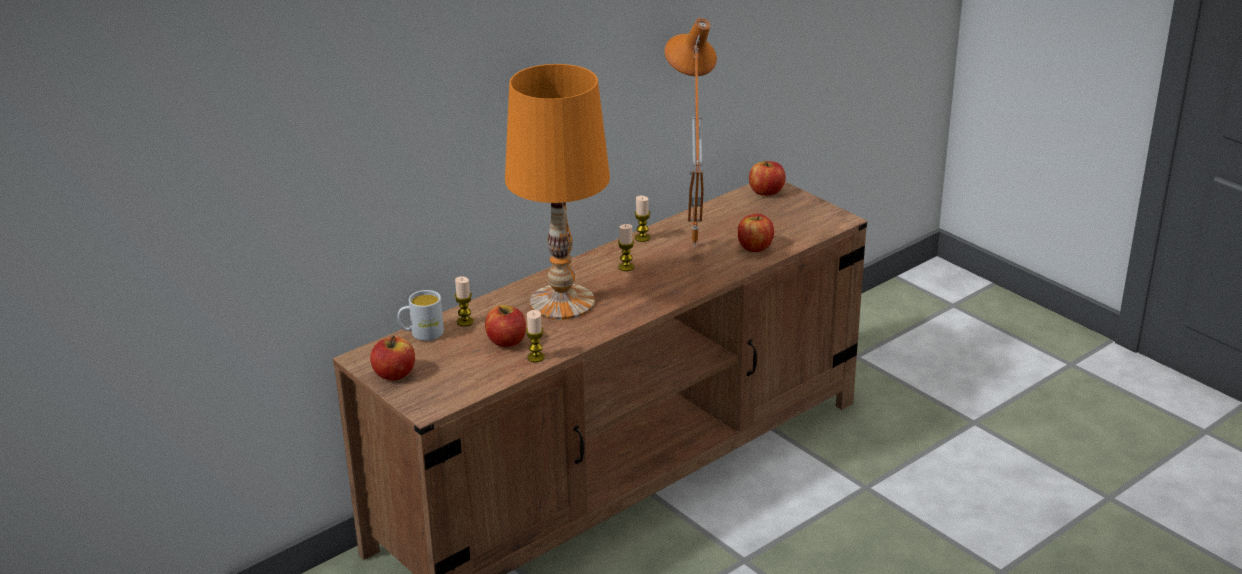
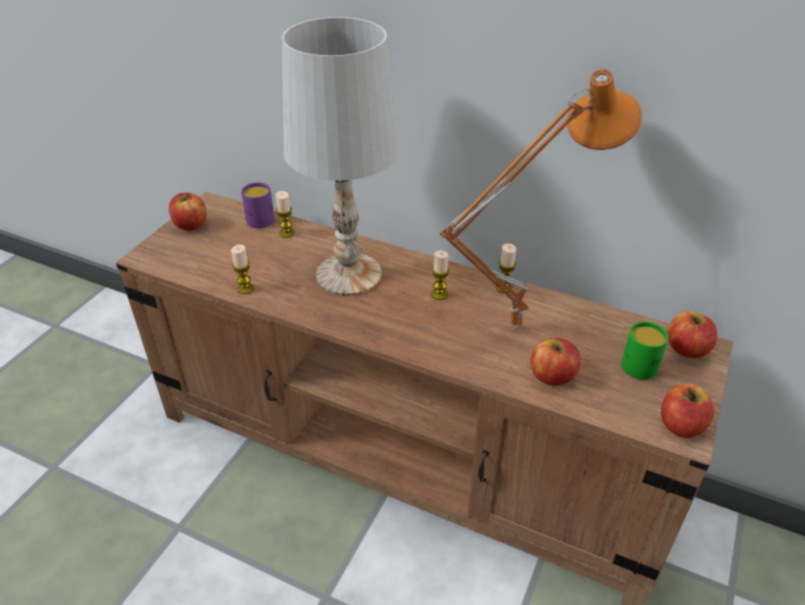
camera: 65 degrees right, 10 degrees up
(421, 334) = (257, 218): white mug -> purple mug
(506, 341) = (265, 264): apple -> apple (681, 425)
(561, 302) = (348, 274): orange table lamp -> white table lamp
(766, 212) = (639, 362): none -> green mug

